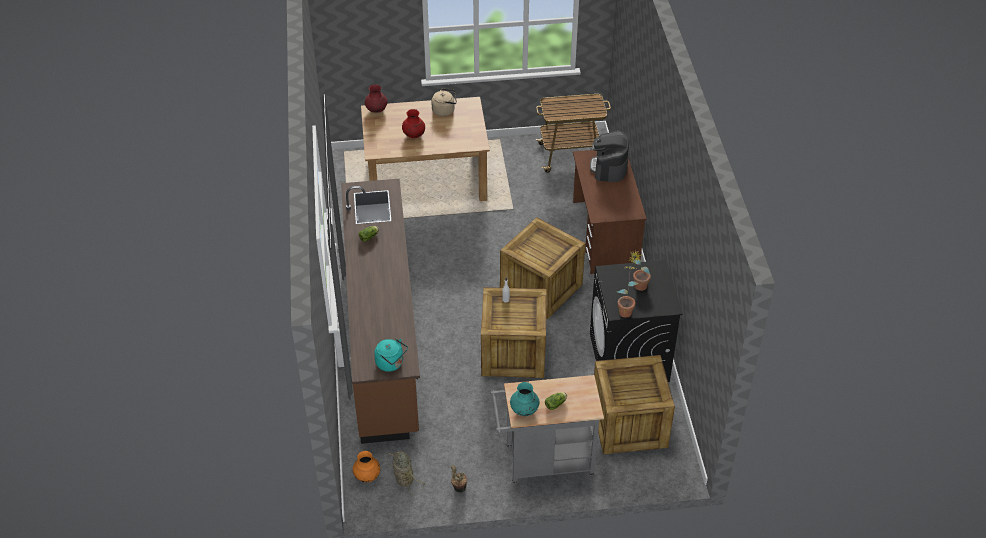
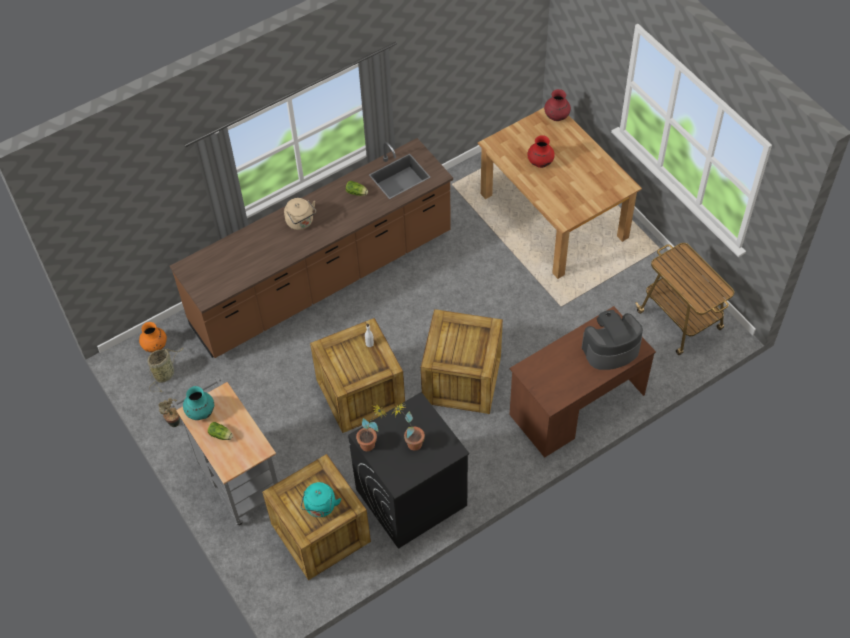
camera: 65 degrees right, 10 degrees up
(391, 363) = (205, 284): turquoise kettle -> turquoise kettle (320, 507)
(445, 111) = (596, 170): beige kettle -> beige kettle (301, 222)

